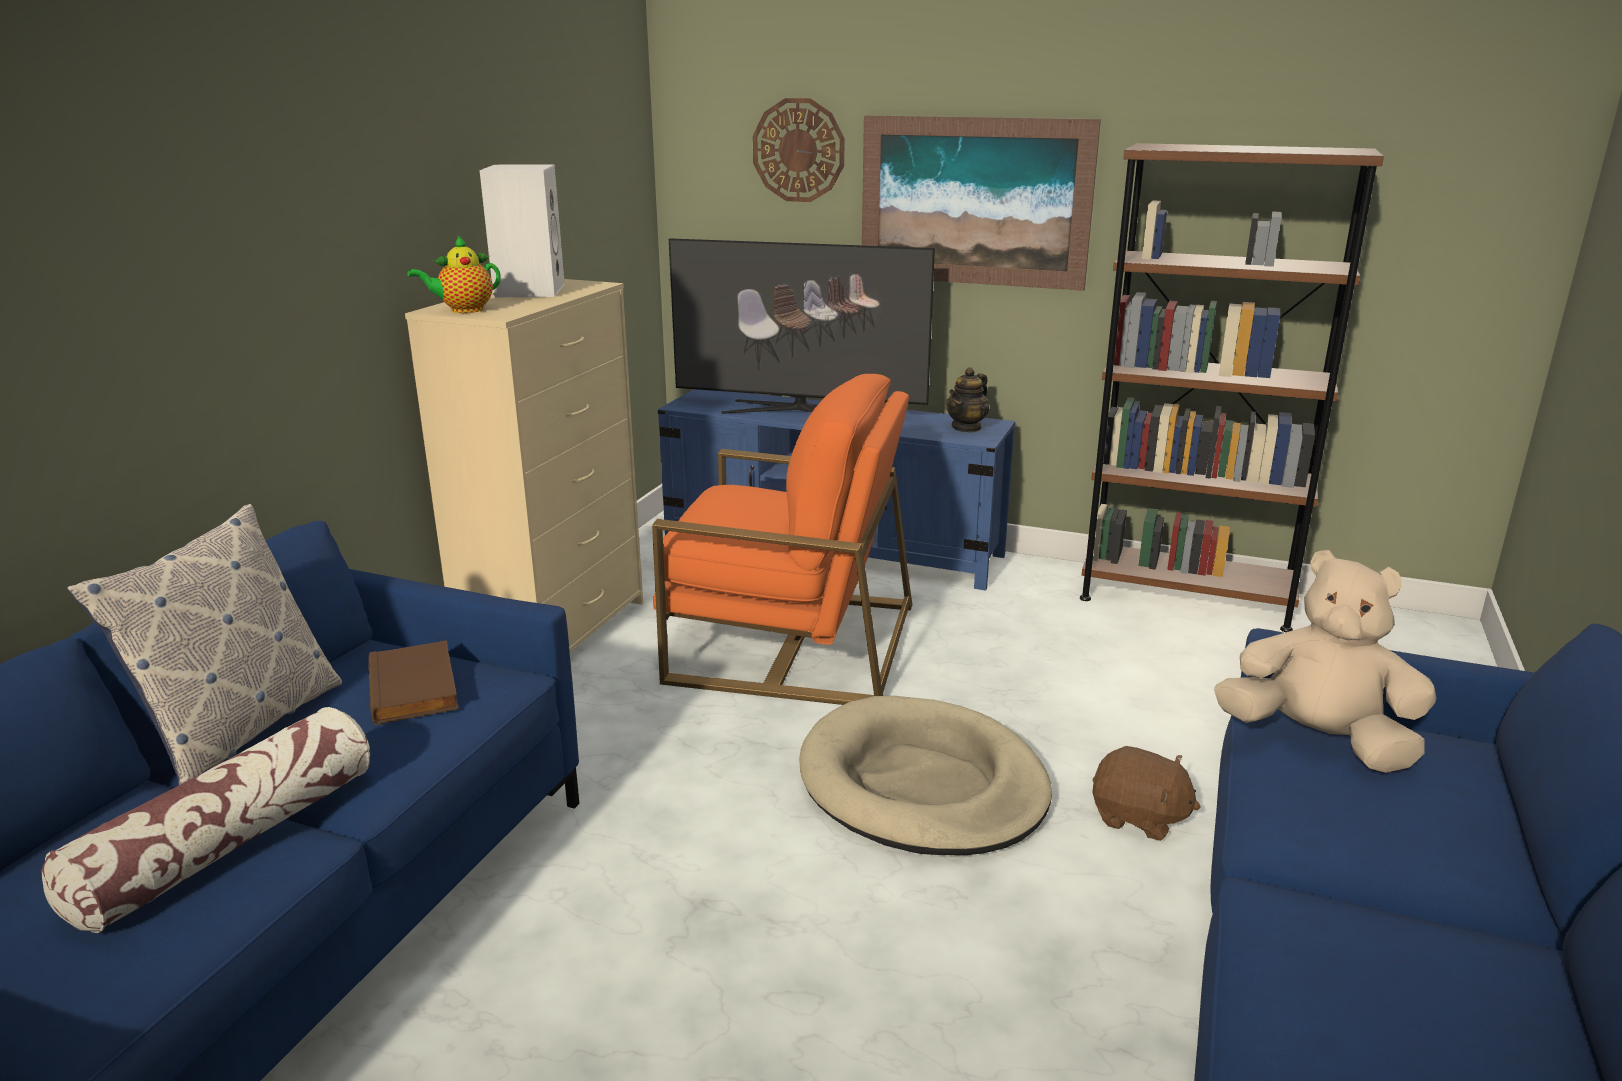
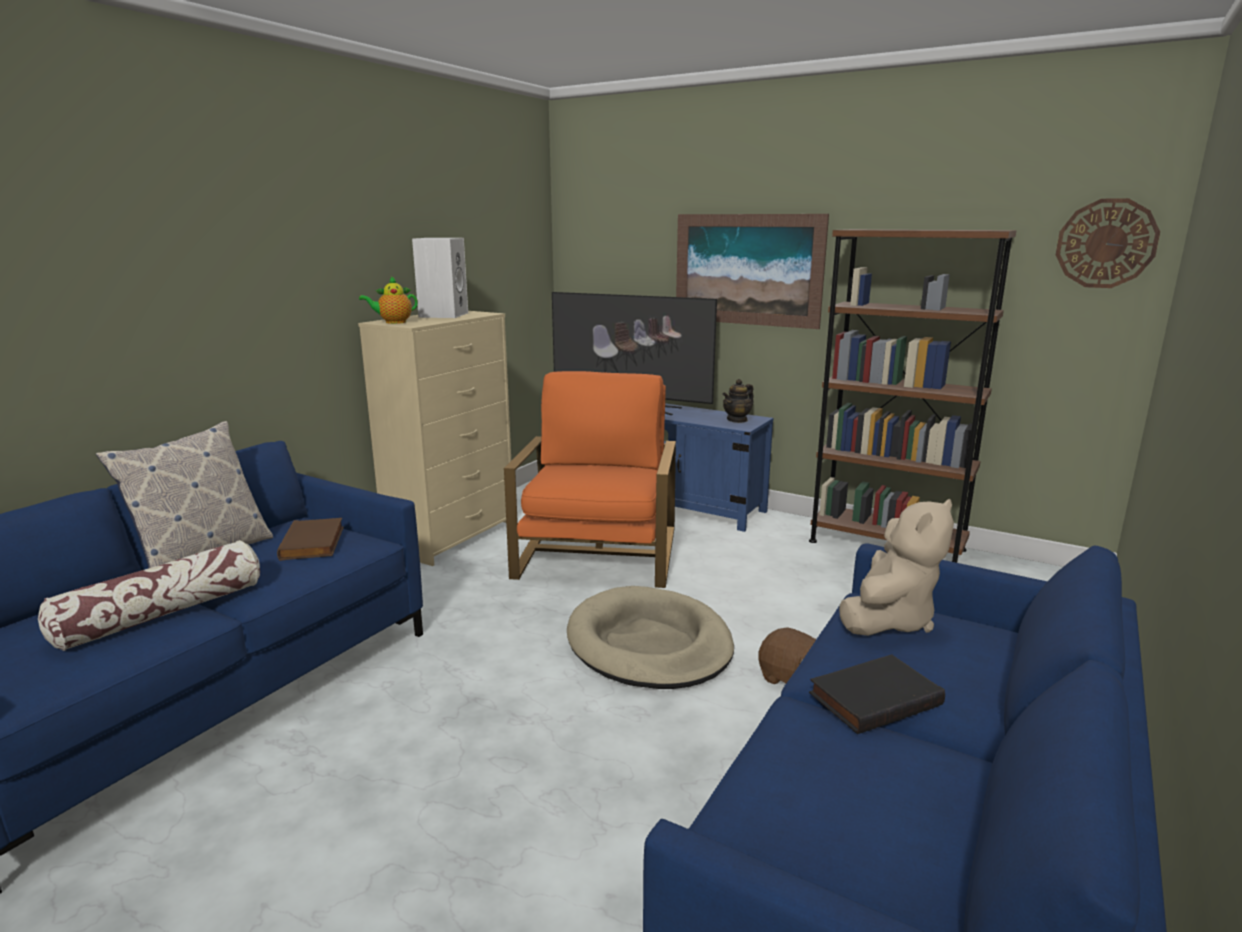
camera: 10 degrees right, 5 degrees down
(790, 642) = (598, 553): orange armchair -> orange armchair turned 105 degrees counterclockwise
(798, 150) = (638, 237): wall clock -> wall clock (1106, 243)
(1317, 741) = (889, 620): beige plush toy -> beige plush toy turned 90 degrees clockwise
(1358, 867) = (873, 697): none -> black book

